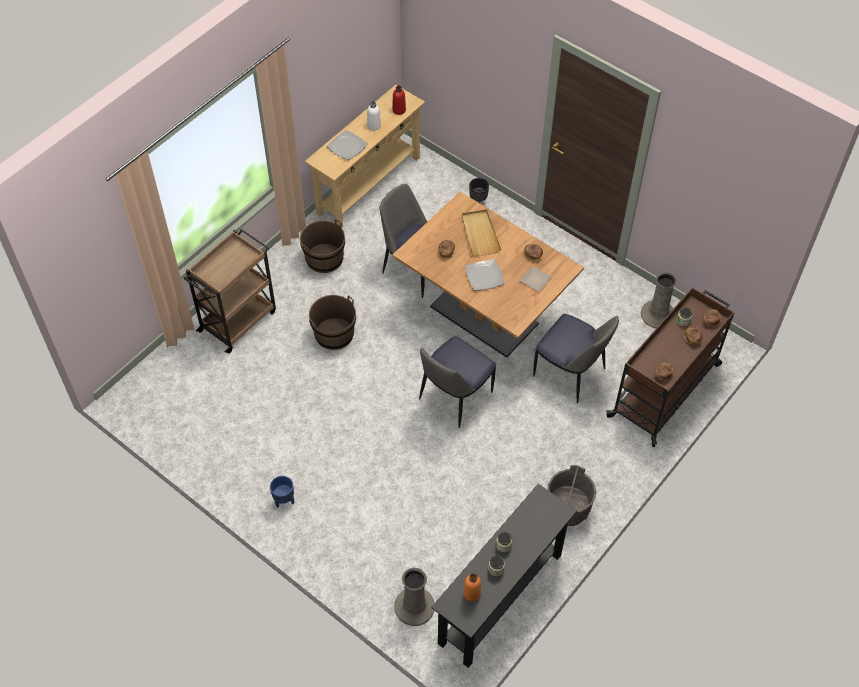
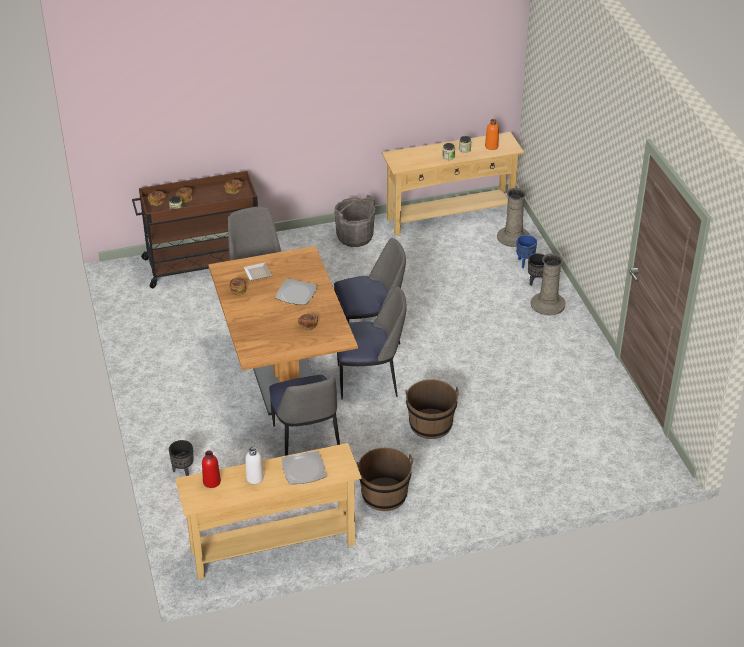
camera: 145 degrees left, 15 degrees down
(238, 320) = (512, 480): brown cart -> none
(284, 501) = (566, 331): blue planter -> blue planter (525, 263)
(349, 552) = (536, 281): none -> black planter
(414, 348) = (370, 380): none -> chair
(480, 234) = (264, 325): beige tray -> none
(501, 599) = (449, 217): black console table -> beige console table
(658, 315) = (144, 308): beige vase -> beige vase (547, 304)

